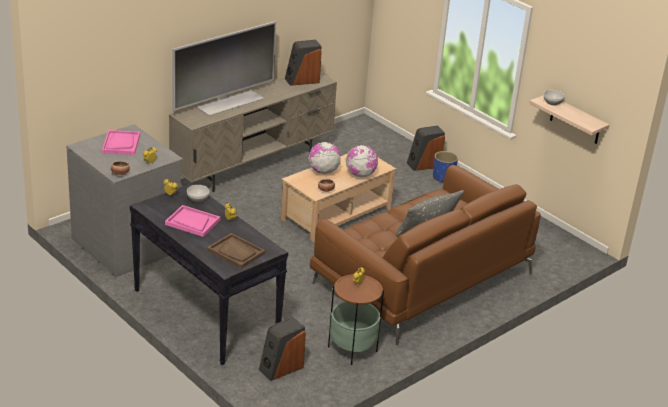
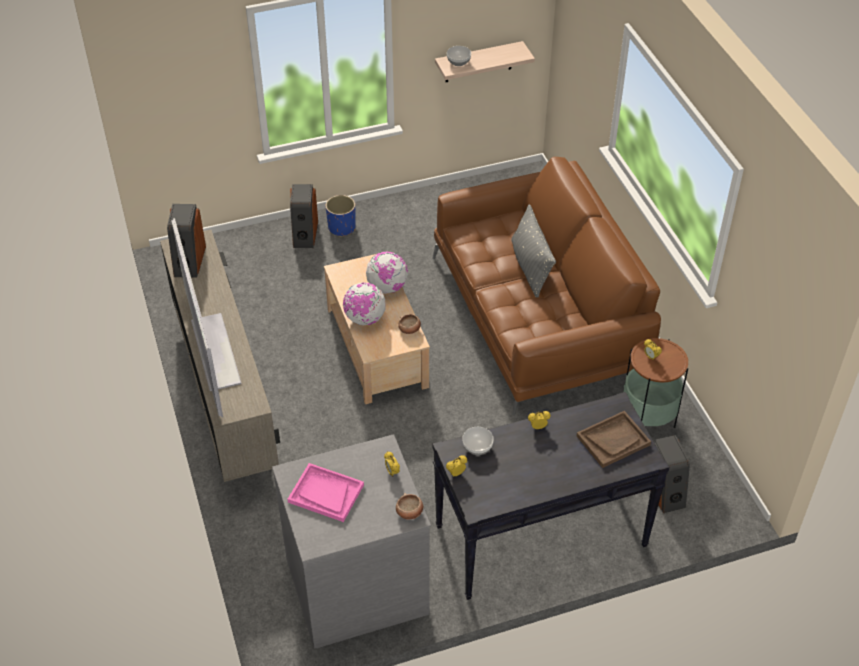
camera: 65 degrees left, 15 degrees up
(192, 222) = (532, 466): pink tray -> none

